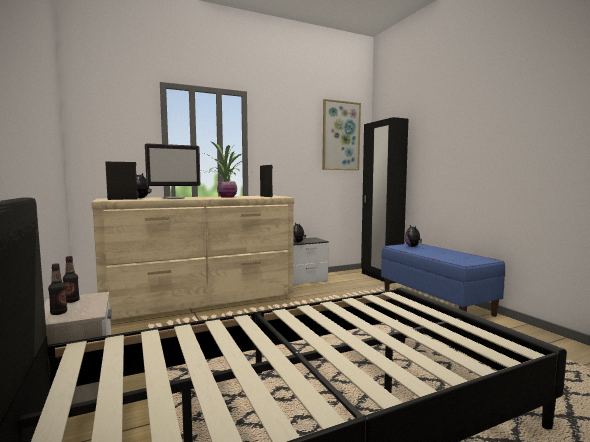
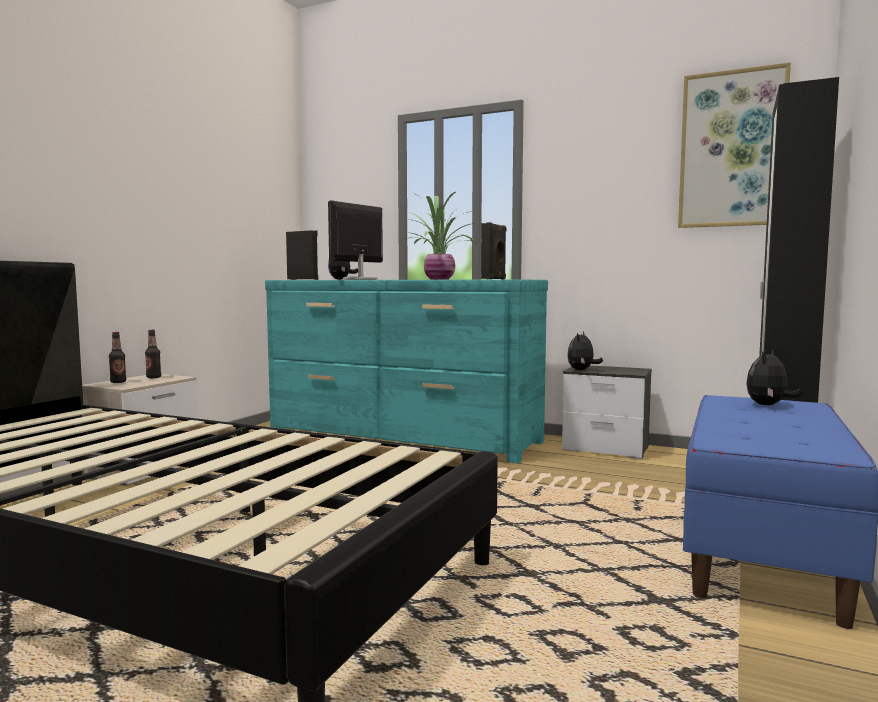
camera: 50 degrees right, 0 degrees up
(174, 198) = (359, 279): monitor -> monitor turned 105 degrees clockwise
(202, 302) = (402, 437): beige dresser -> turquoise dresser

